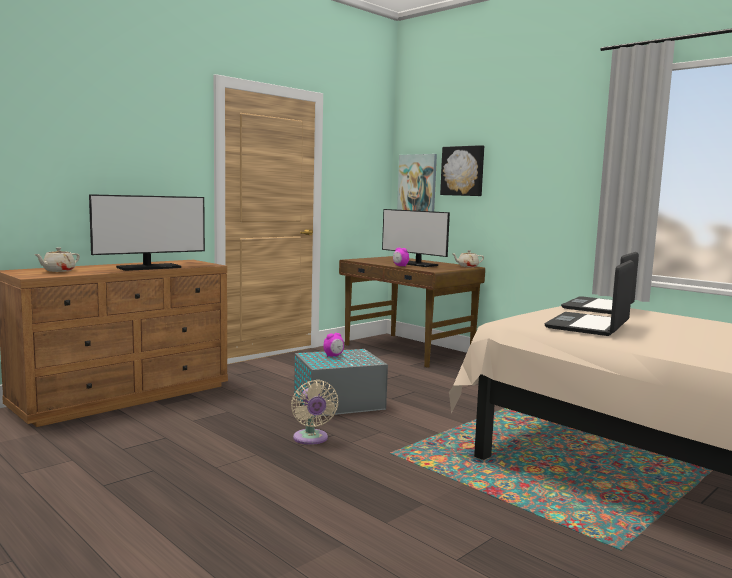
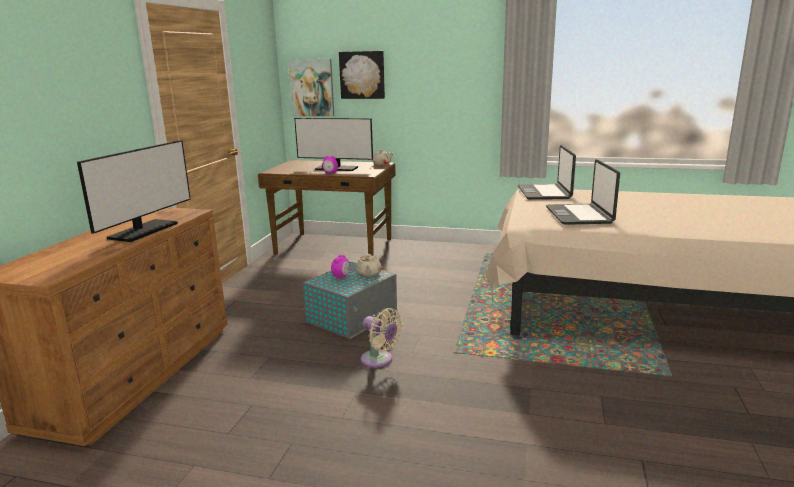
camera: 30 degrees left, 10 degrees up
(58, 271) = (53, 261): beige teapot -> beige teapot (369, 273)

